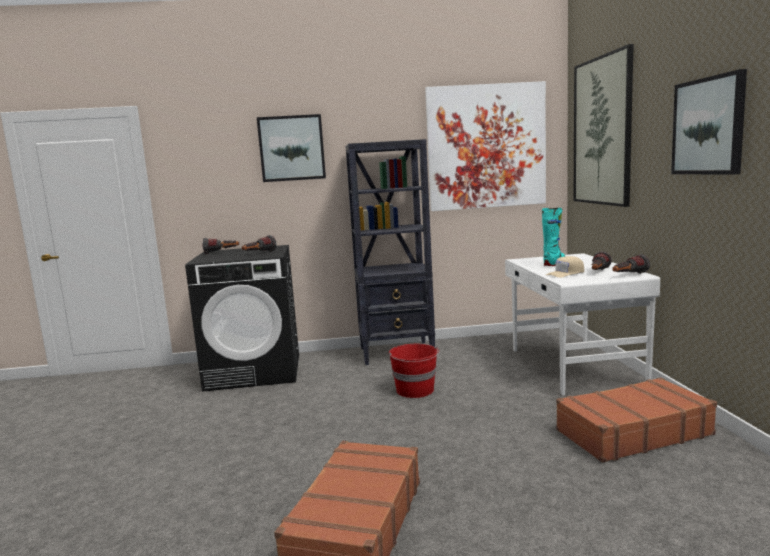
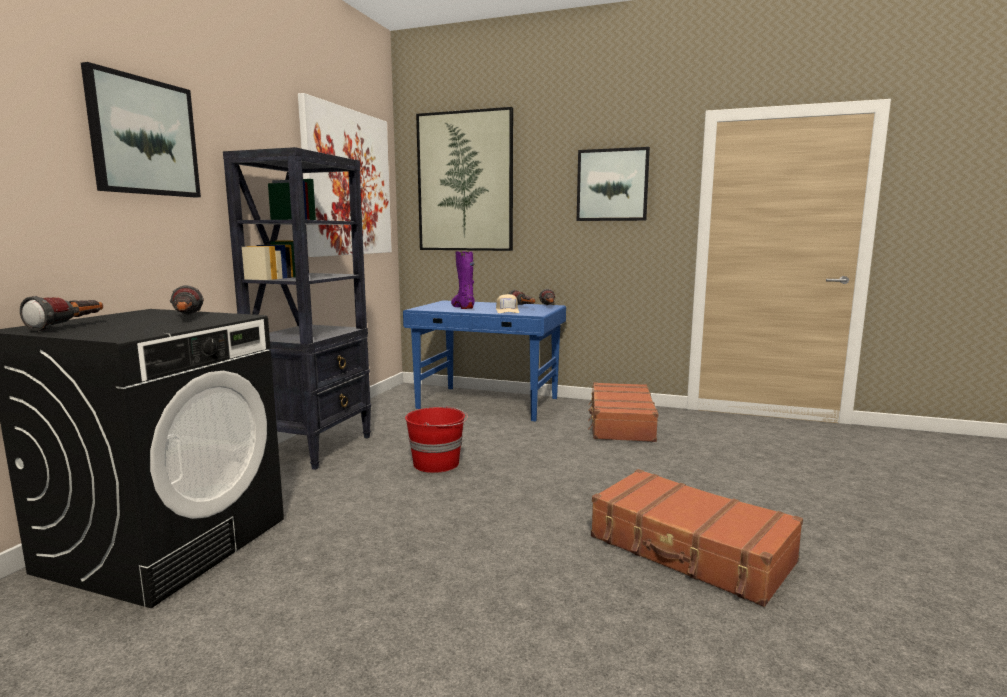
camera: 65 degrees left, 0 degrees up
(554, 263) = (462, 307): turquoise boot -> purple boot
(574, 366) = (488, 403): white desk -> blue desk

